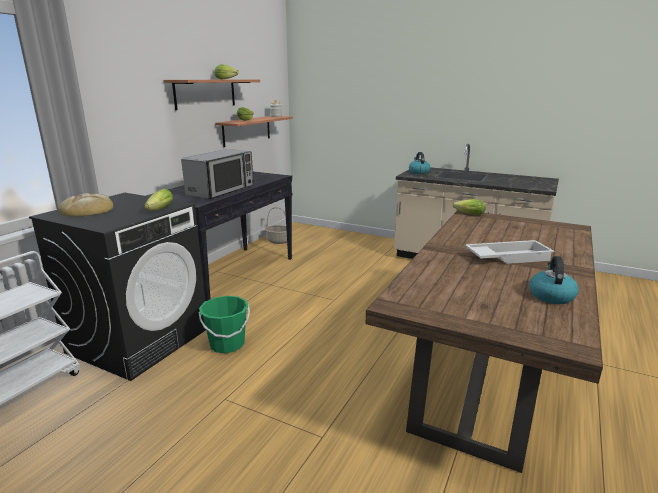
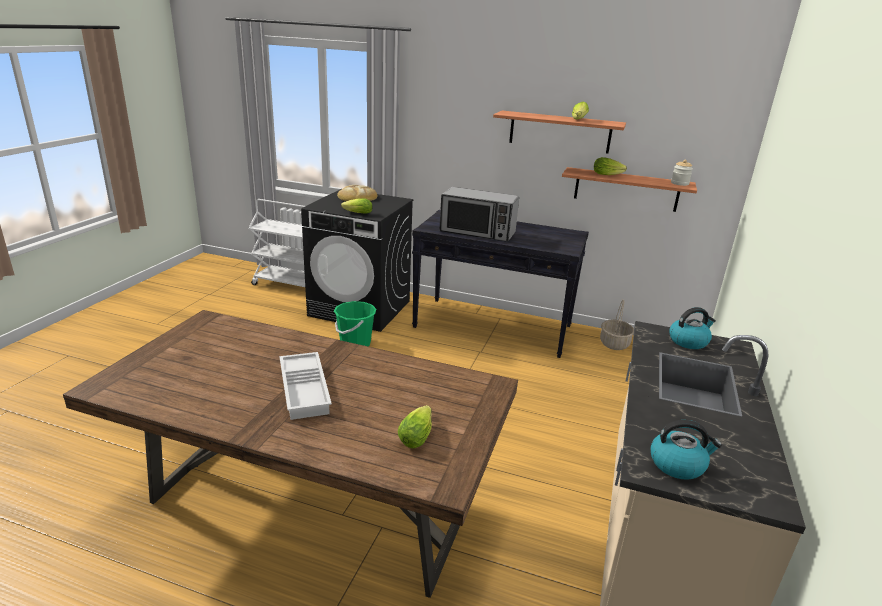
camera: 80 degrees right, 5 degrees up
(467, 214) = (492, 385): lettuce -> lettuce (417, 435)
(551, 295) = (192, 397): kettle -> kettle (678, 464)

